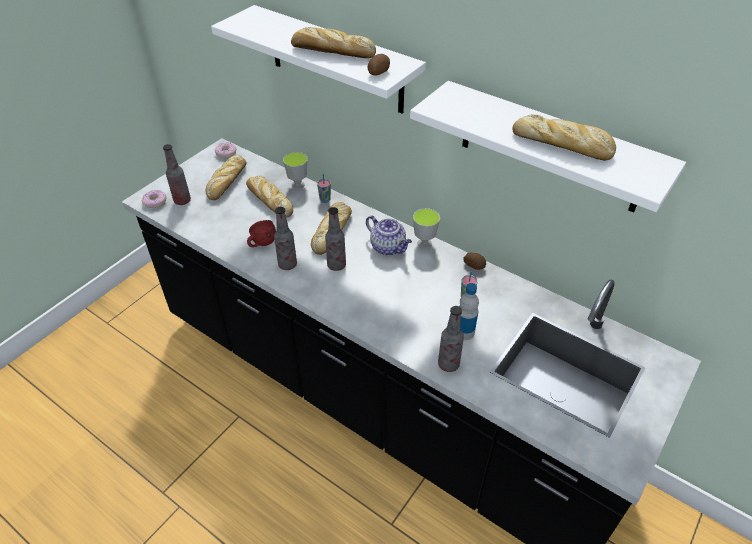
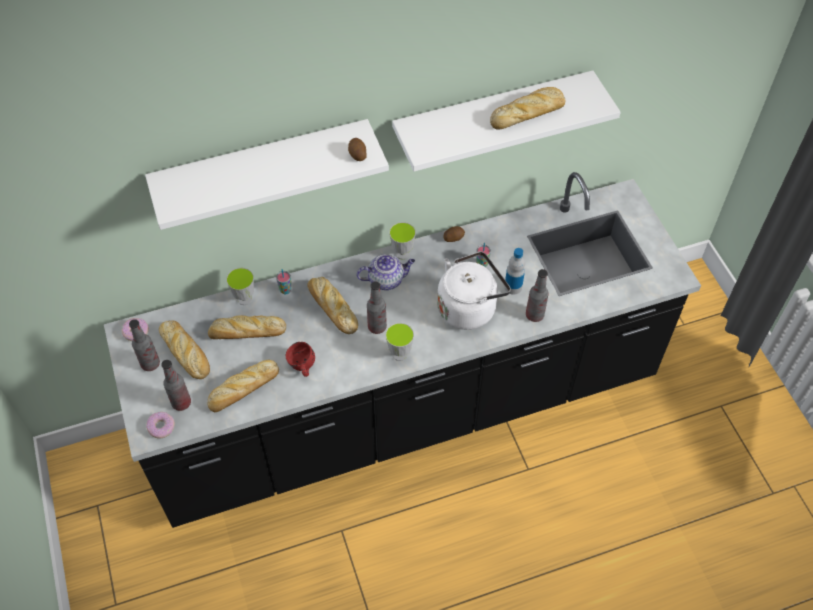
camera: 55 degrees left, 10 degrees up
(287, 265) = (347, 361): bottle -> bottle (150, 364)
(321, 292) = (399, 354): none -> cup
(331, 51) = (295, 165): bread -> bread (243, 390)
(411, 313) = (469, 307): none -> white kettle

